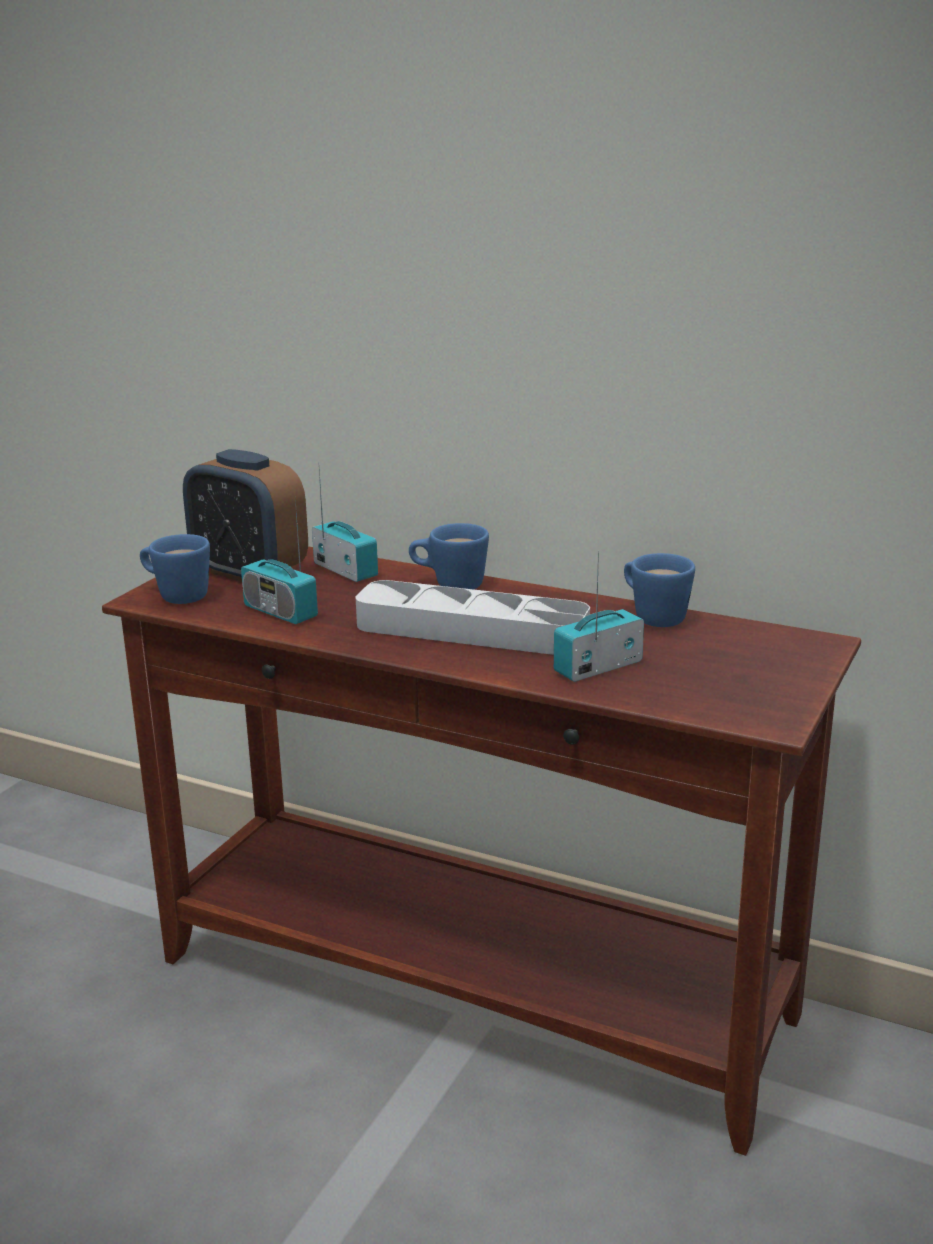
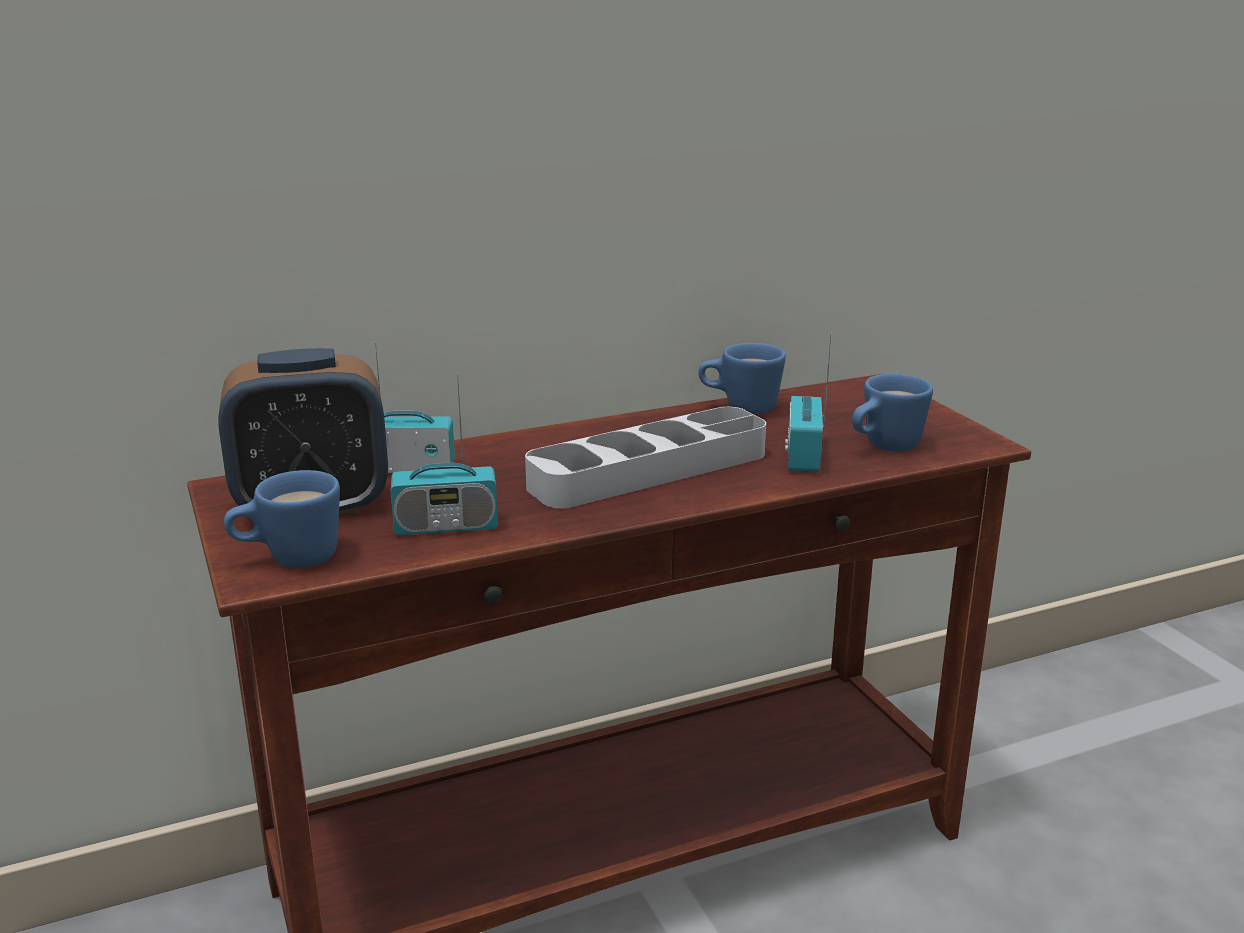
camera: 50 degrees left, 0 degrees up
(449, 585) = (533, 444): blue mug -> blue mug (884, 447)

